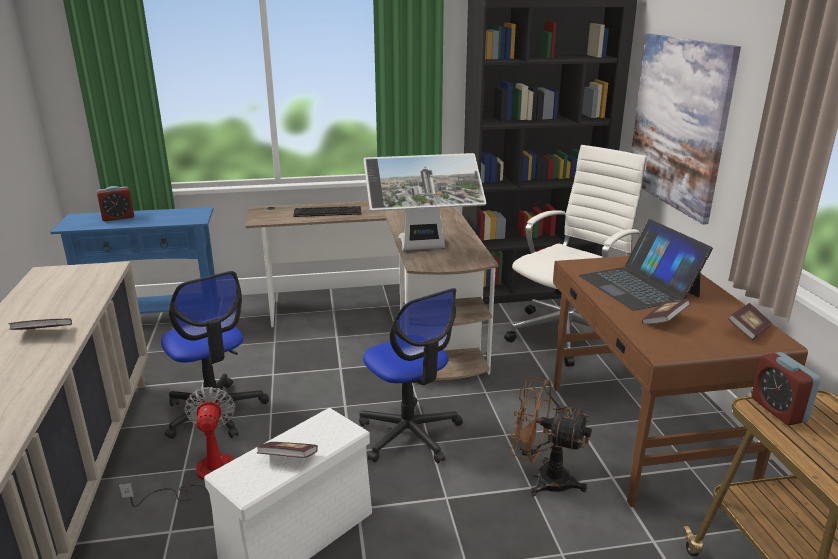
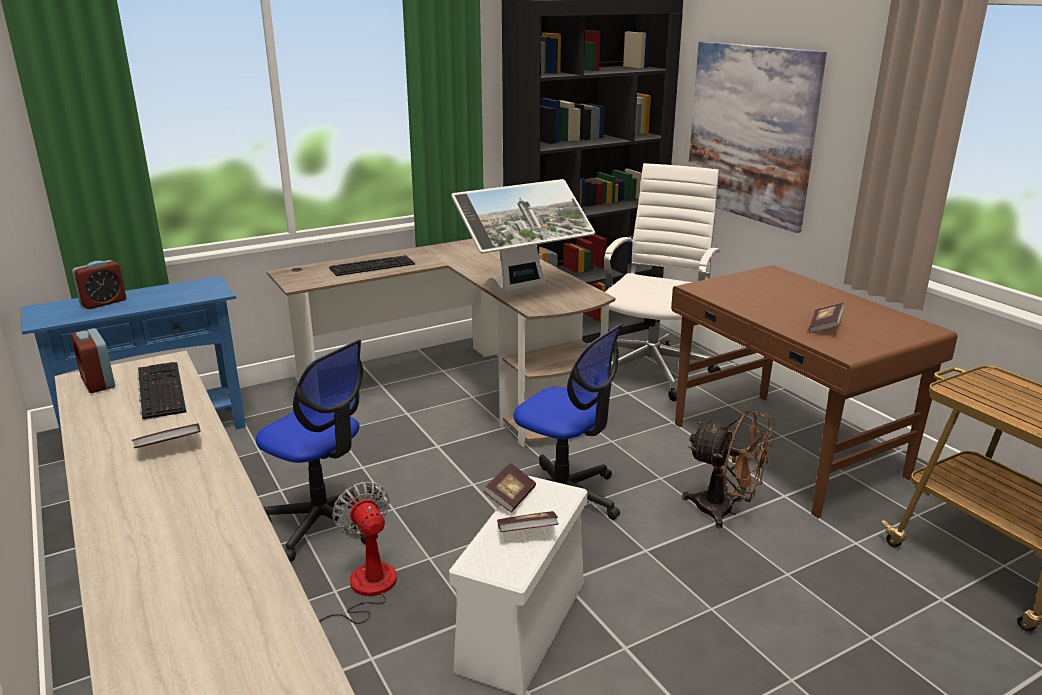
camera: 20 degrees left, 0 degrees up
(82, 288) = (159, 390): none -> keyboard
(543, 479) = (724, 511): brown fan -> brown fan turned 150 degrees counterclockwise
(639, 286) = (773, 299): laptop -> none
(748, 330) = (899, 324): book -> book (510, 497)
(778, 410) = (970, 387): alarm clock -> alarm clock (98, 382)

